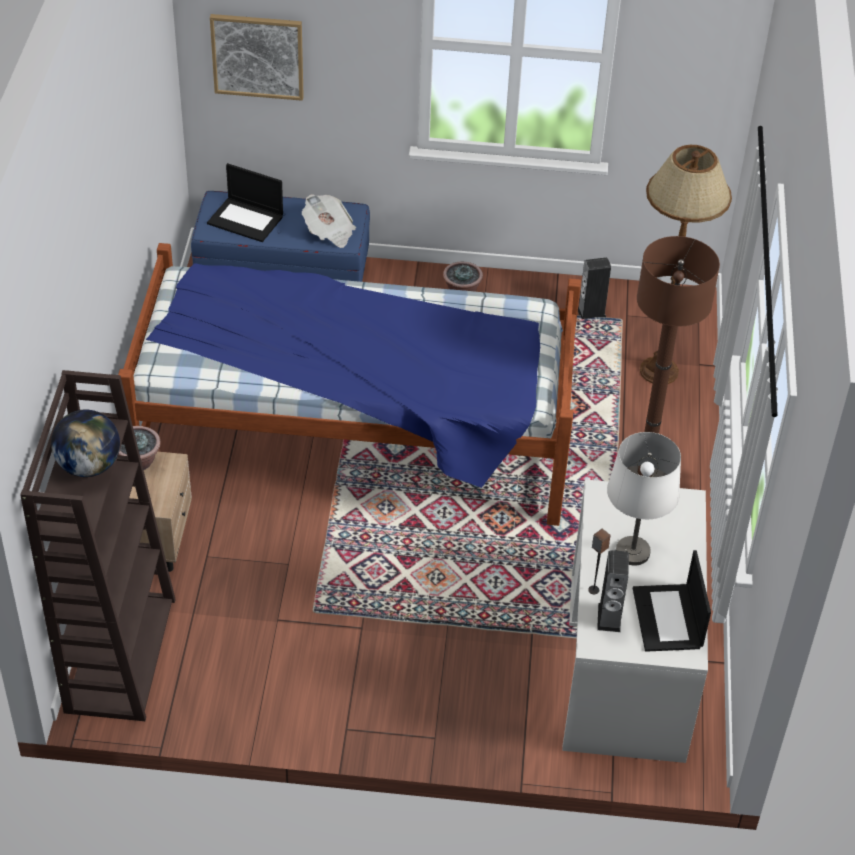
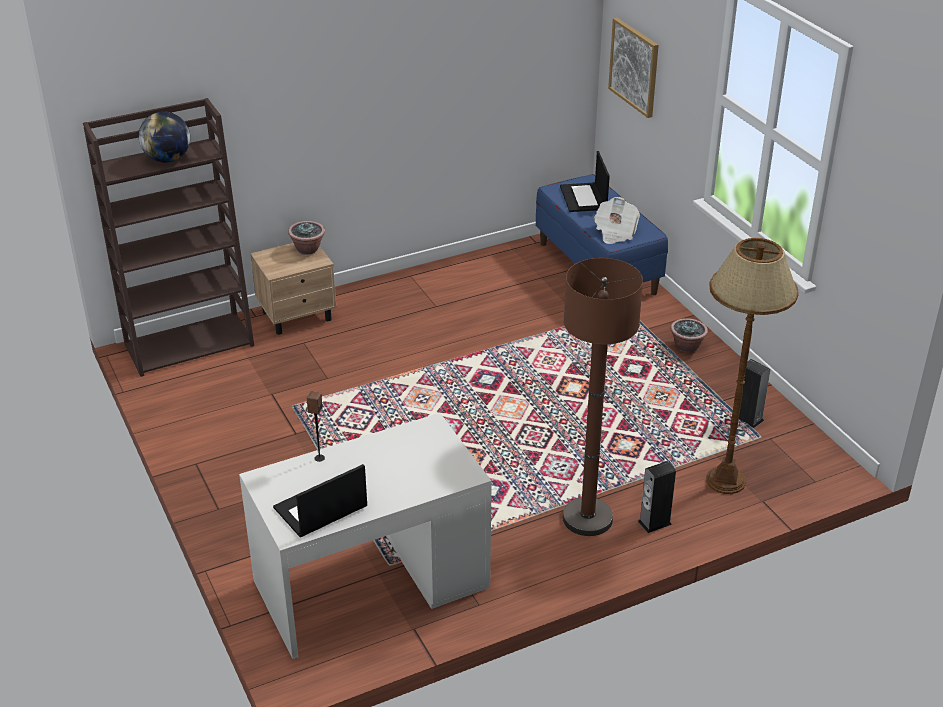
camera: 60 degrees right, 10 degrees down
(356, 437) = (478, 359): bed -> none
(609, 617) = (295, 476): speaker -> speaker (654, 522)
(632, 552) = (379, 464): white table lamp -> none

